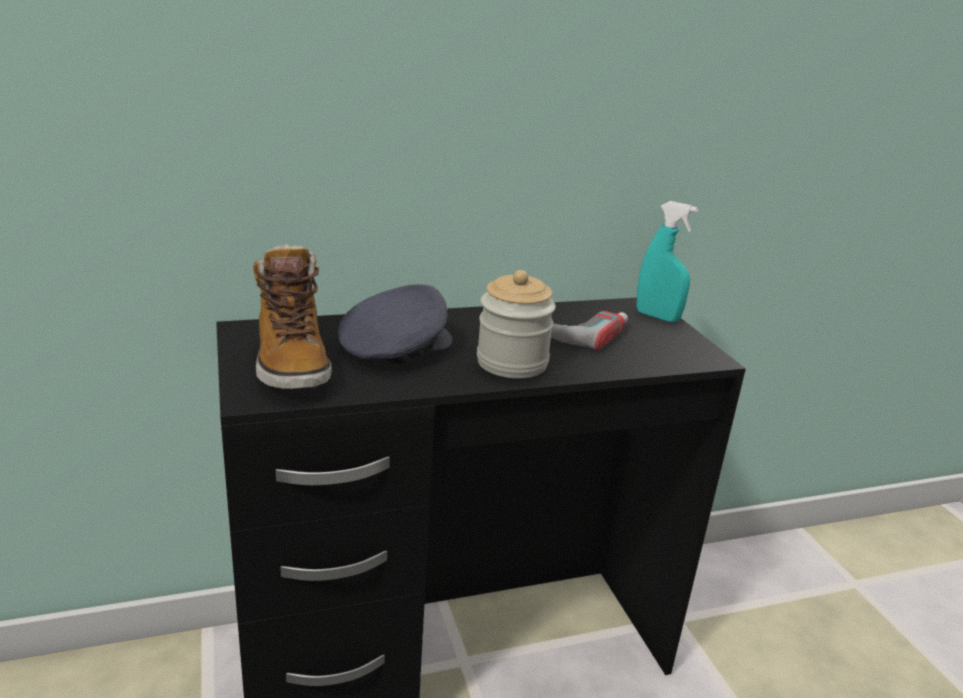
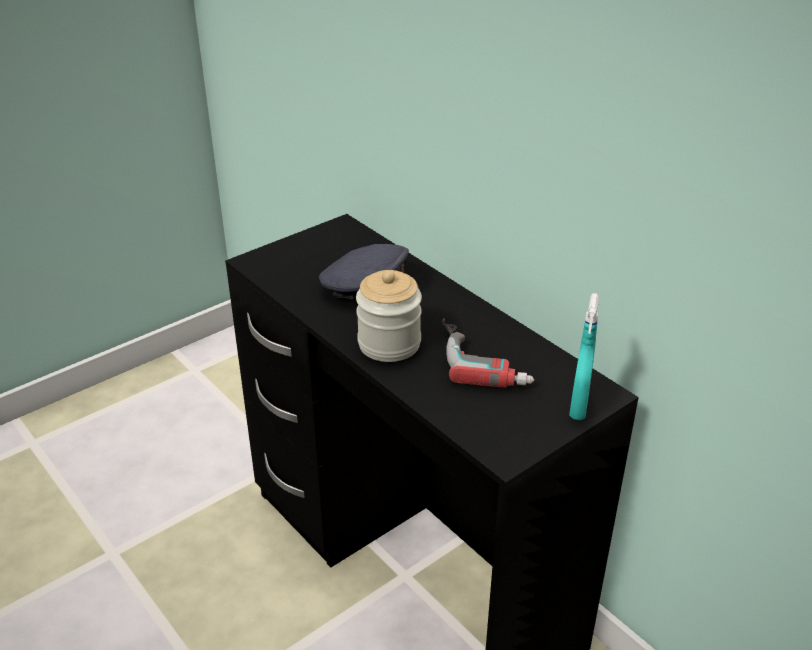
camera: 70 degrees right, 10 degrees up
(291, 362) = (310, 257): boot -> none

